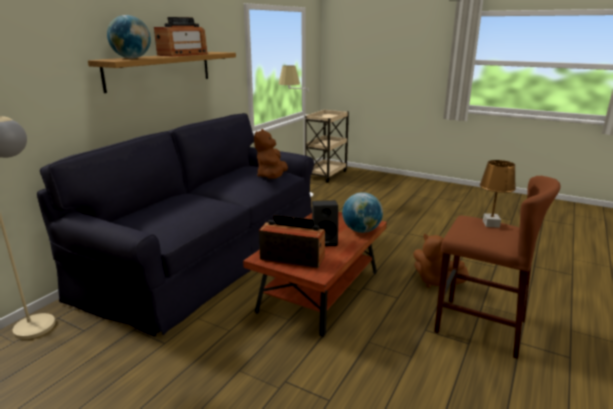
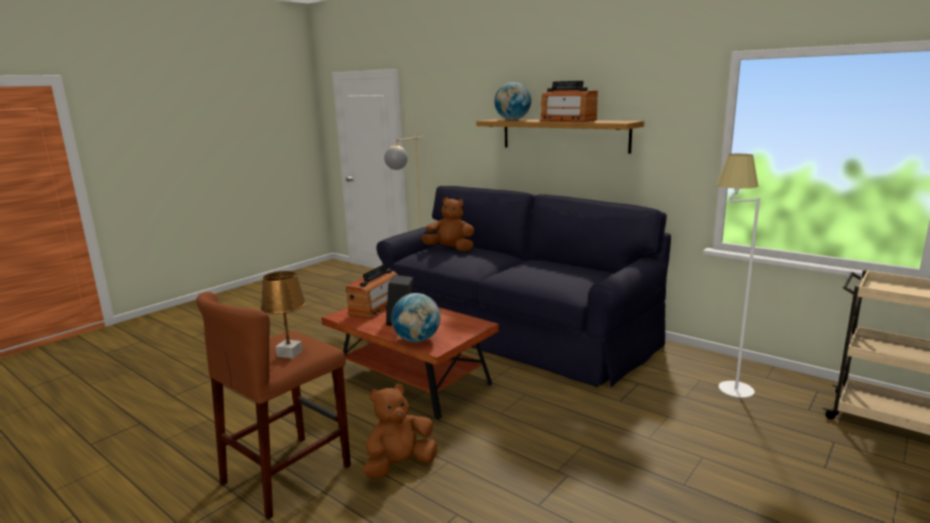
camera: 100 degrees right, 5 degrees down
(272, 177) = (554, 281): brown plush toy -> brown plush toy (450, 249)

